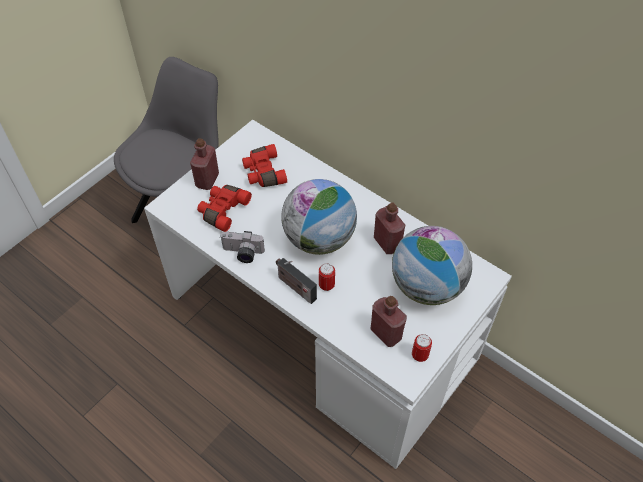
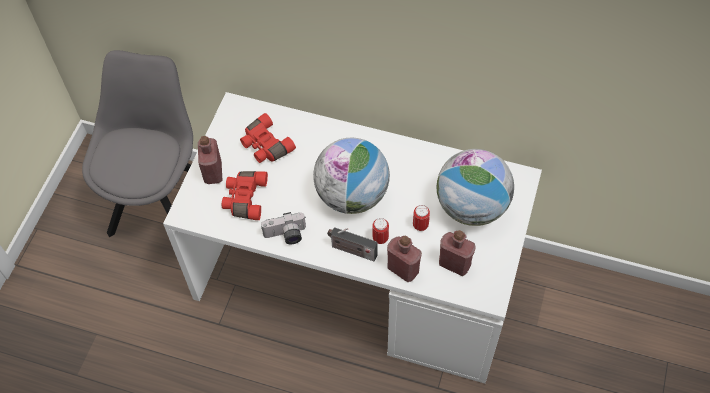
camera: 20 degrees left, 5 degrees up
(387, 243) = (417, 177): red bottle -> red bottle (403, 269)
(419, 355) = (493, 273): can -> can (420, 225)

